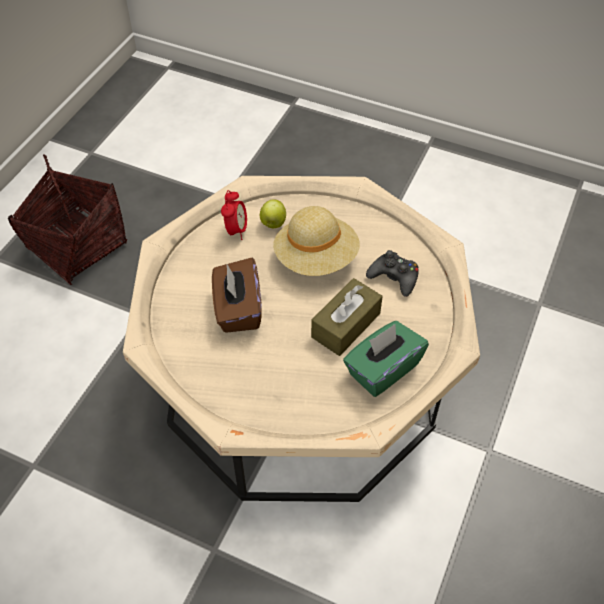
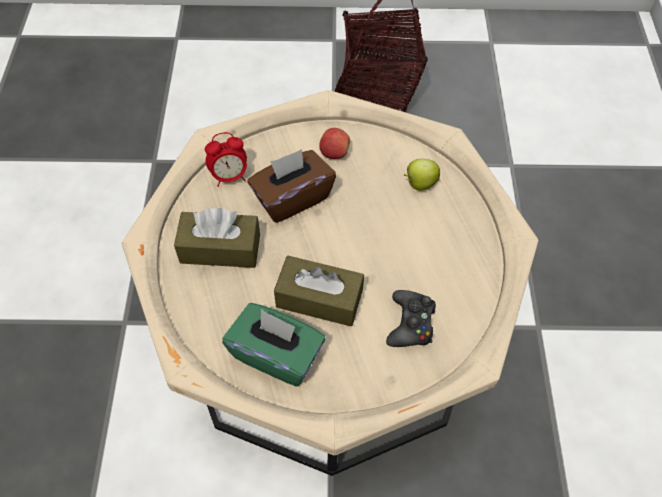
camera: 65 degrees right, 5 degrees up
(208, 265) = (334, 153): none -> apple
(236, 230) = (391, 157): alarm clock -> alarm clock (229, 177)
(261, 377) = (220, 248): none -> brown tissue box
(316, 258) = (395, 239): beige hat -> none

